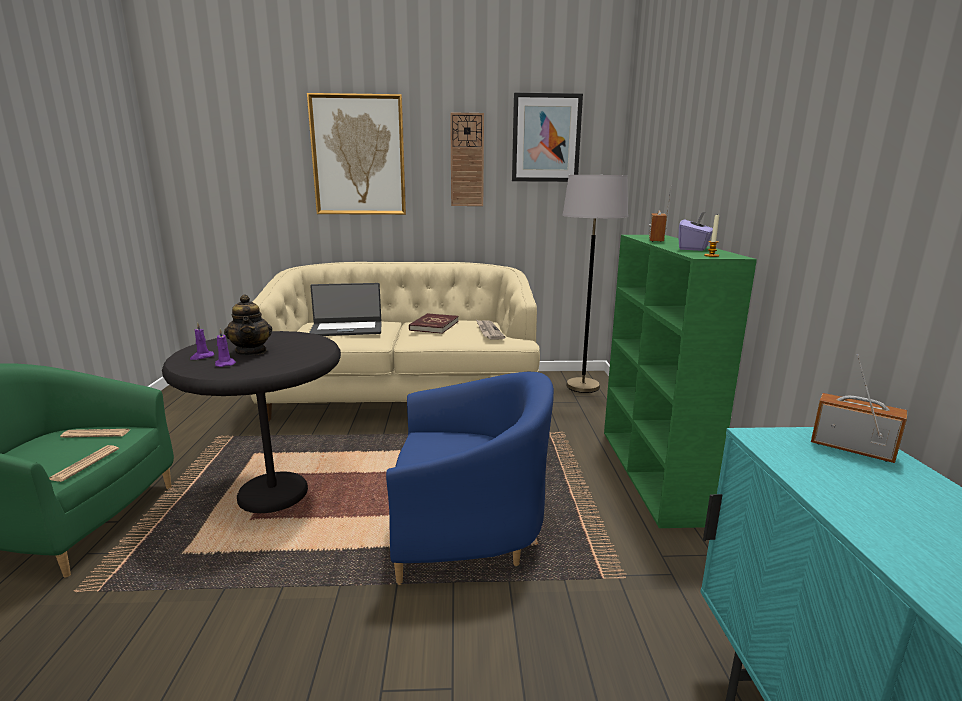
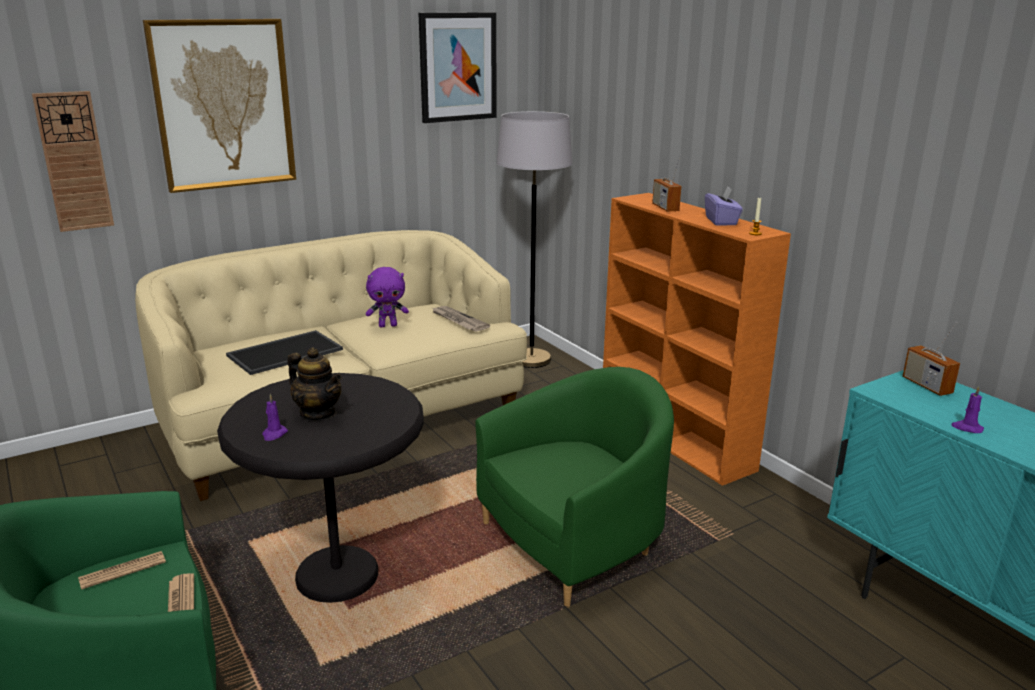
camera: 30 degrees left, 5 degrees up
(225, 364) = (321, 435): purple candle -> purple candle (966, 428)
(346, 329) = (285, 352): laptop -> tray
(434, 326) = (388, 325): red book -> purple plush toy
(466, 531) = (575, 542): blue armchair -> green armchair
(467, 160) = (367, 100): wall clock -> wall clock (74, 162)
(651, 474) = (676, 438): green bookcase -> orange bookcase
(851, 449) = (927, 386): radio -> radio turned 120 degrees counterclockwise

